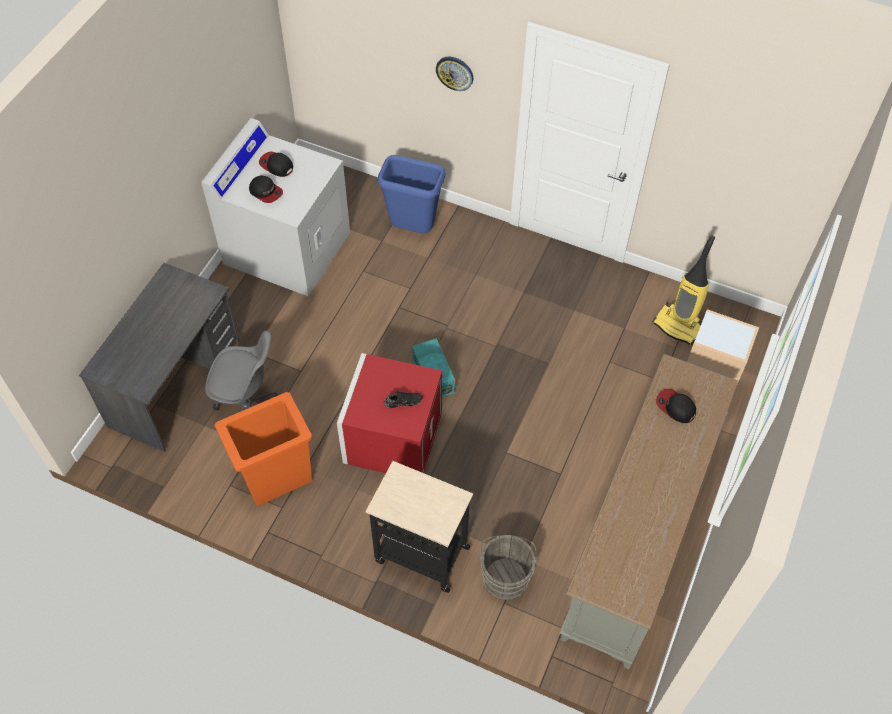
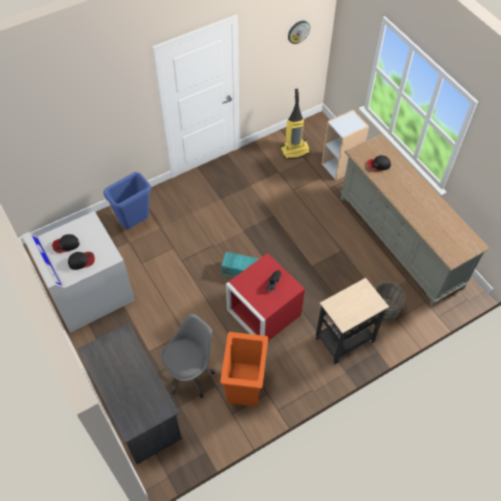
camera: 55 degrees left, 0 degrees up
(455, 73) = (115, 111): wall clock -> wall clock (298, 31)

